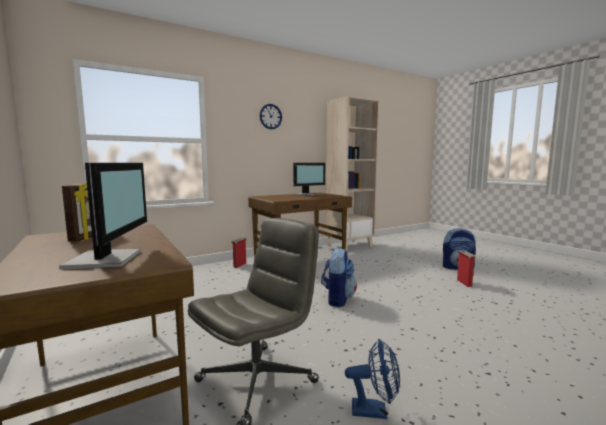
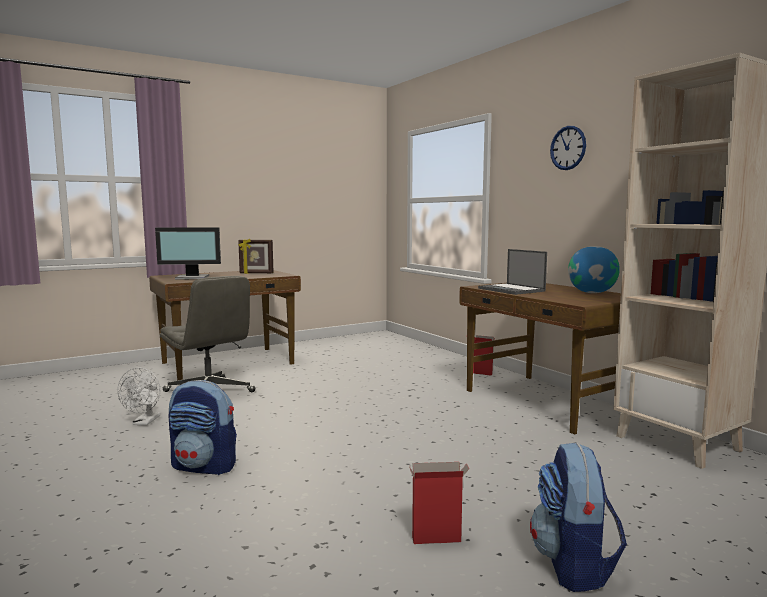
camera: 90 degrees right, 0 degrees up
(294, 198) = (512, 290): none -> laptop
(306, 194) = (592, 293): monitor -> globe
(337, 299) = (354, 420): backpack -> backpack (205, 466)
(375, 411) = (144, 422): blue fan -> white fan

